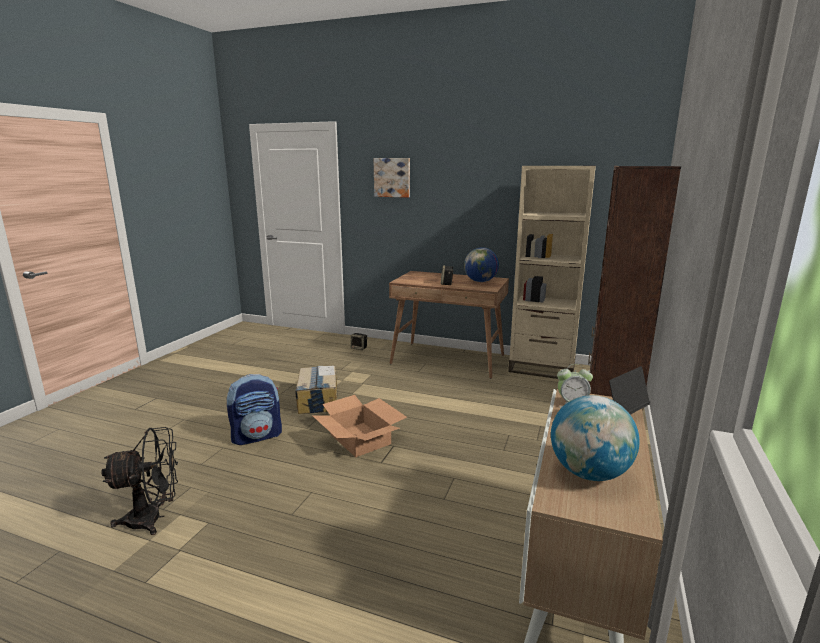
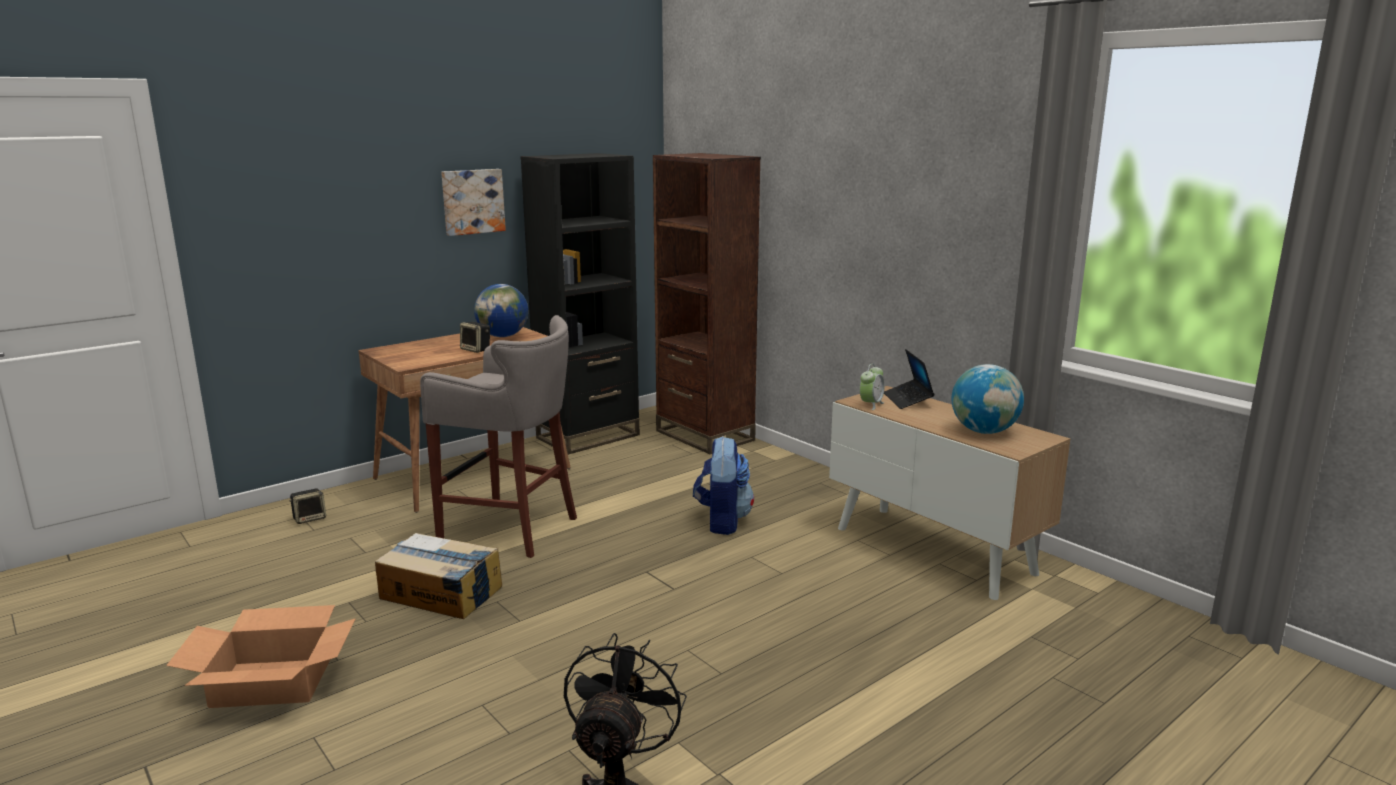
camera: 60 degrees left, 0 degrees up
(257, 436) = (487, 667): backpack -> backpack (722, 521)
(360, 439) = (602, 588): cardboard box -> cardboard box (271, 682)
(392, 177) = (296, 187): picture -> picture (472, 201)
(399, 391) = (513, 529): none -> grey stool
(542, 368) = (588, 436): beige bookcase -> black bookcase

